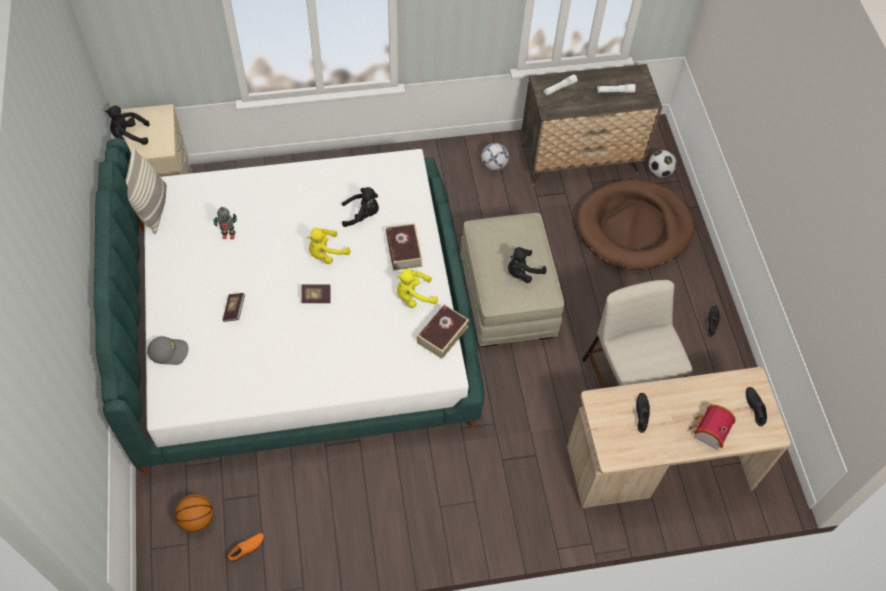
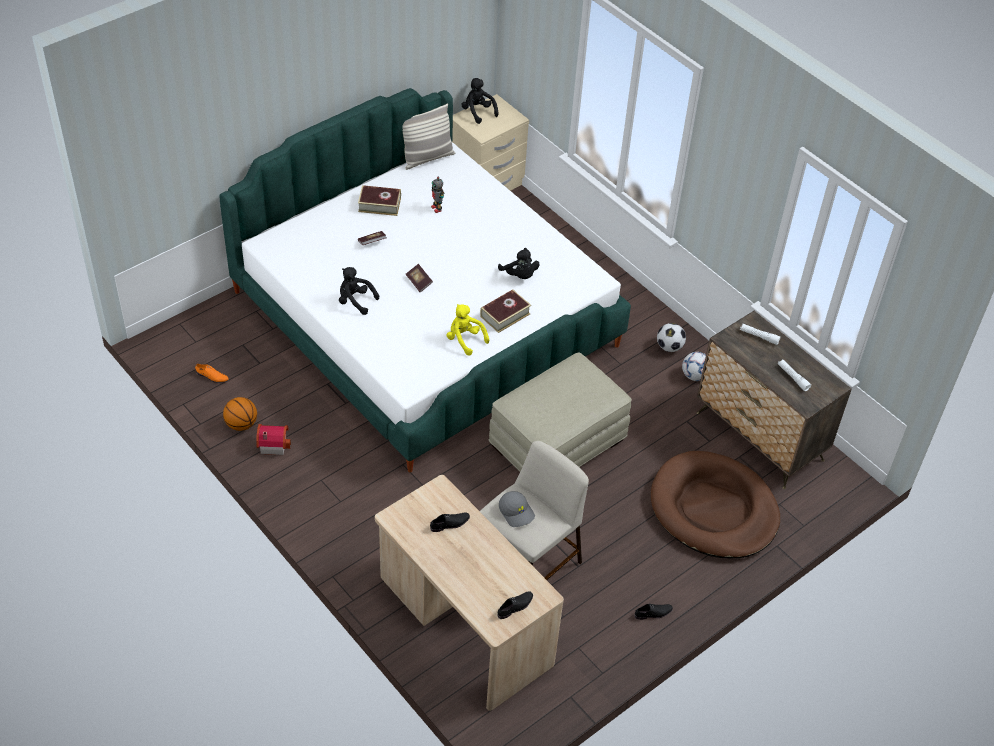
camera: 60 degrees right, 10 degrees down
(169, 352) = (311, 224): grey cap -> grey cap (517, 512)
(197, 519) = (218, 337): basketball -> basketball (241, 424)
(326, 253) = (464, 270): yellow plush toy -> none
(442, 334) = (440, 371): book -> book (379, 205)
(522, 272) = (554, 409): black plush toy -> black plush toy (355, 301)
(659, 172) = (800, 505): football -> football (669, 347)
(708, 432) = (463, 578): toy house -> toy house (273, 444)

